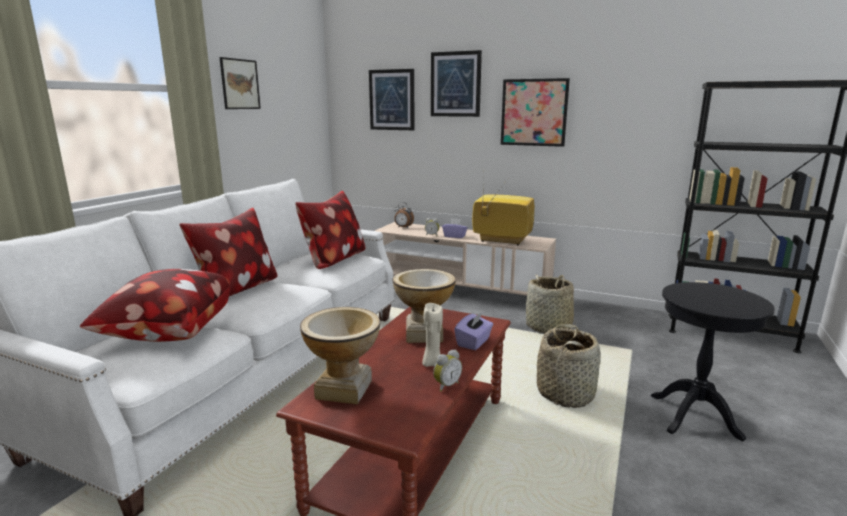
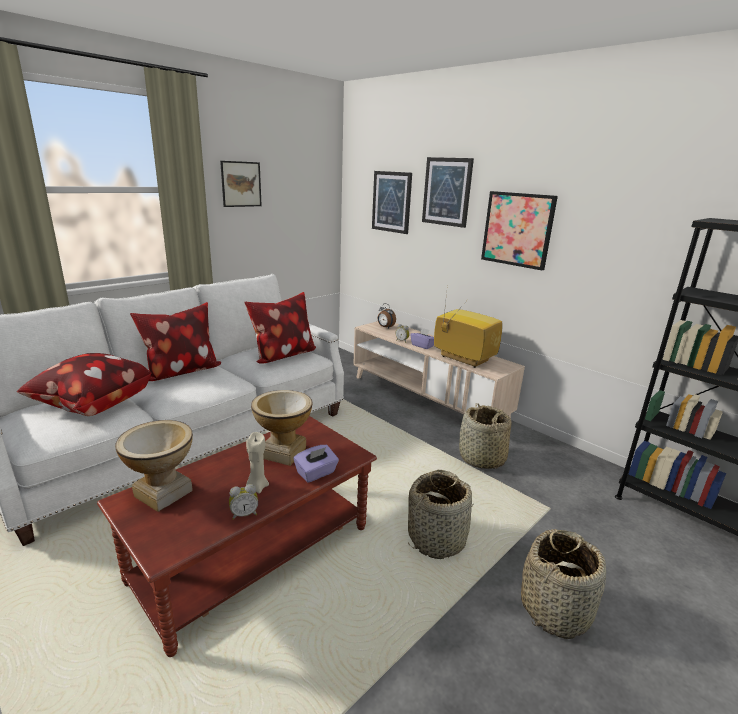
camera: 20 degrees right, 5 degrees up
(694, 416) = (555, 608): black side table -> basket

